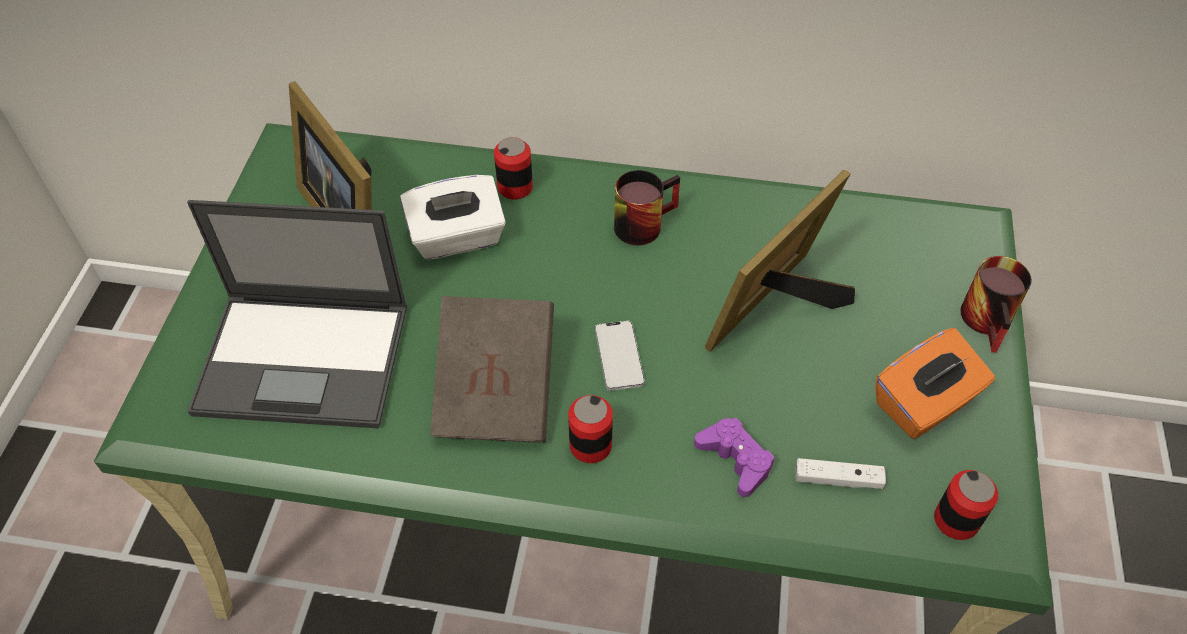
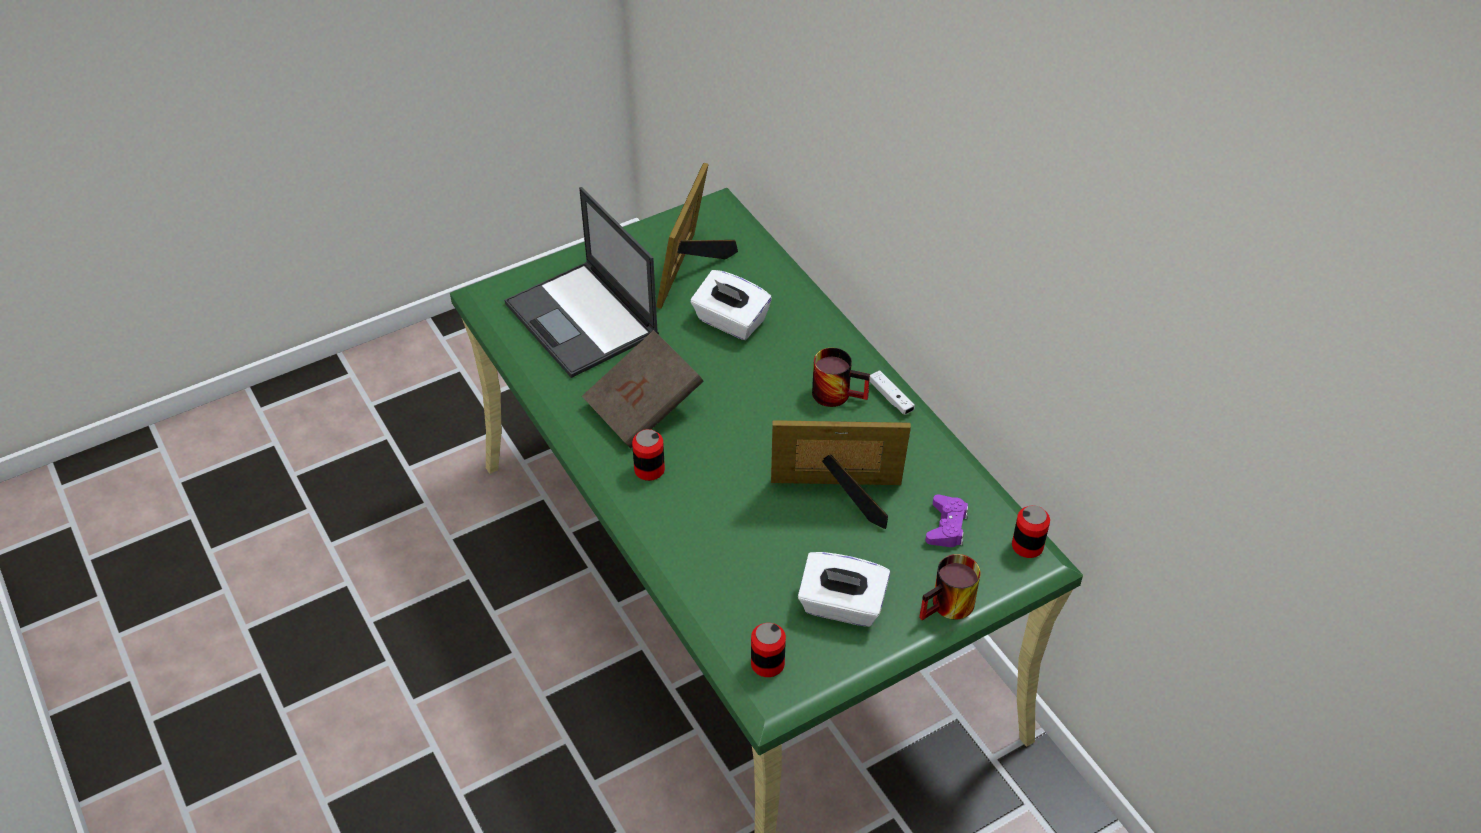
camera: 50 degrees right, 5 degrees down
(515, 187) = (798, 320): can -> can (1027, 546)
(619, 356) = (723, 444): phone -> none
(735, 460) = (705, 538): purple game controller -> purple game controller (946, 526)
(837, 479) = (739, 592): white game controller -> white game controller (891, 398)
(924, 404) = (841, 606): orange tissue box -> white tissue box

